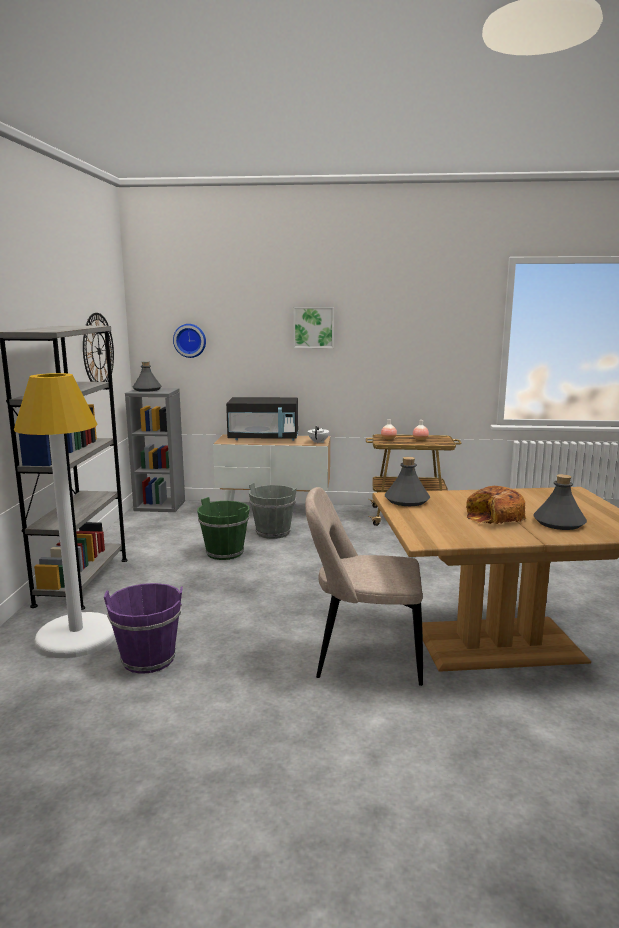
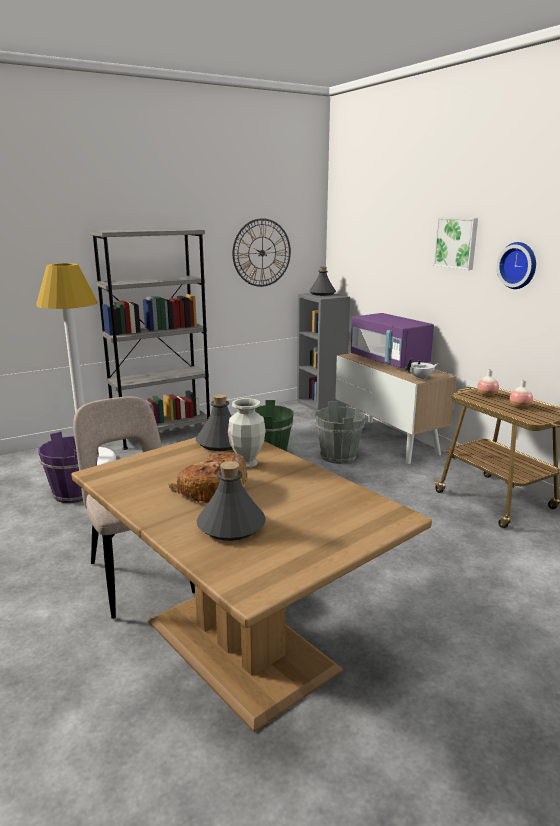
camera: 55 degrees right, 5 degrees up
(190, 340) = (361, 249): wall clock -> wall clock (519, 265)
(264, 438) = (389, 362): black microwave -> purple microwave
(458, 502) = (247, 464): none -> vase

